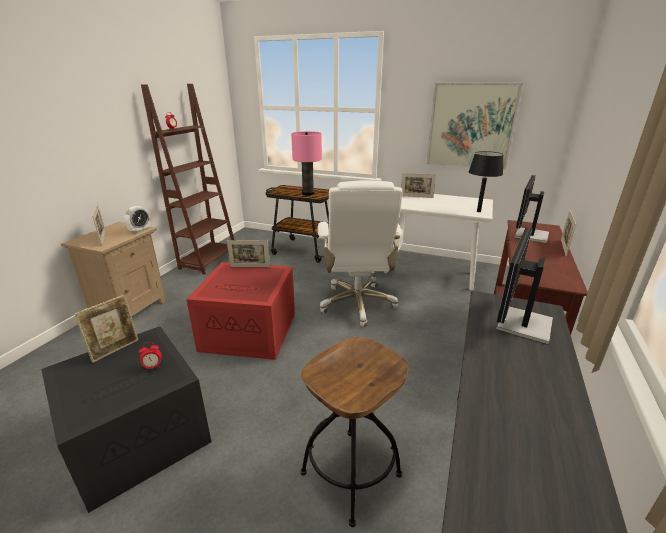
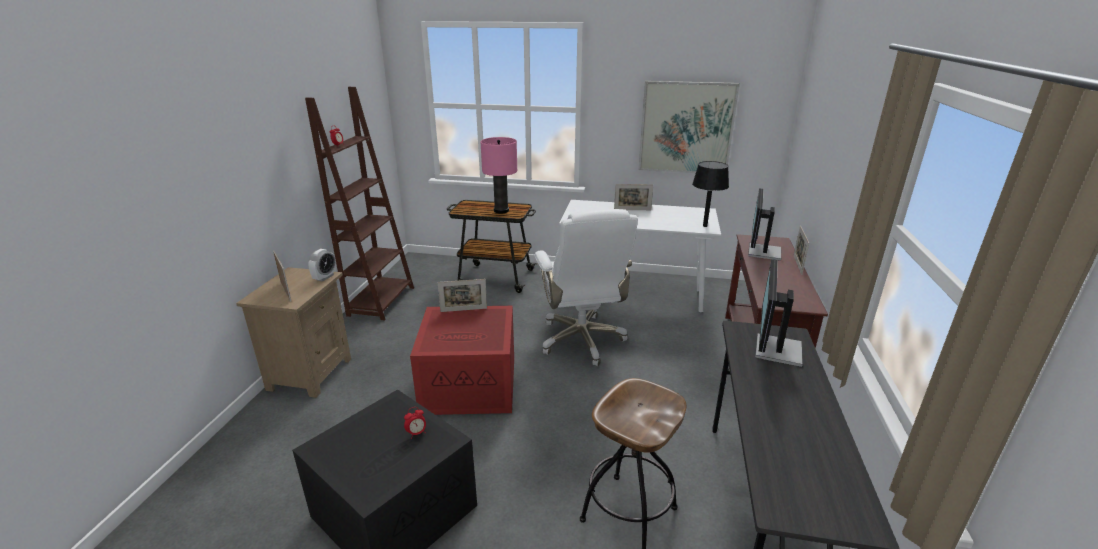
camera: 10 degrees left, 0 degrees up
(115, 350) = (363, 420): picture frame -> none

